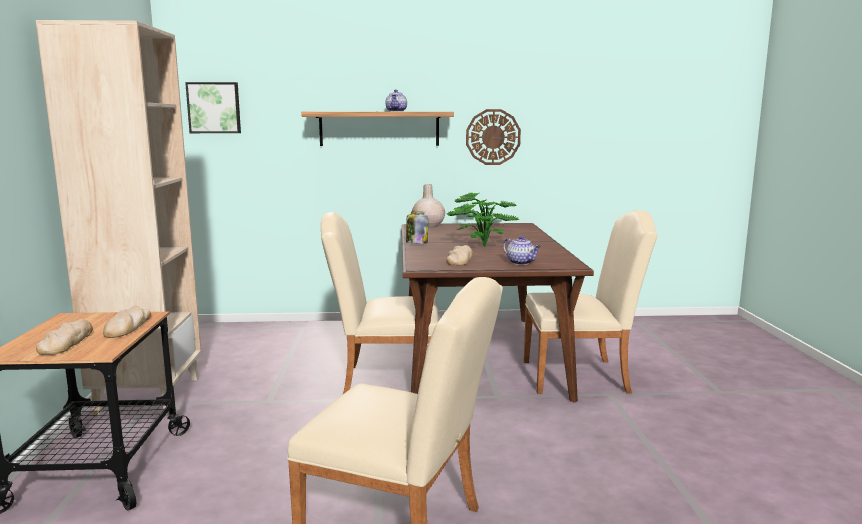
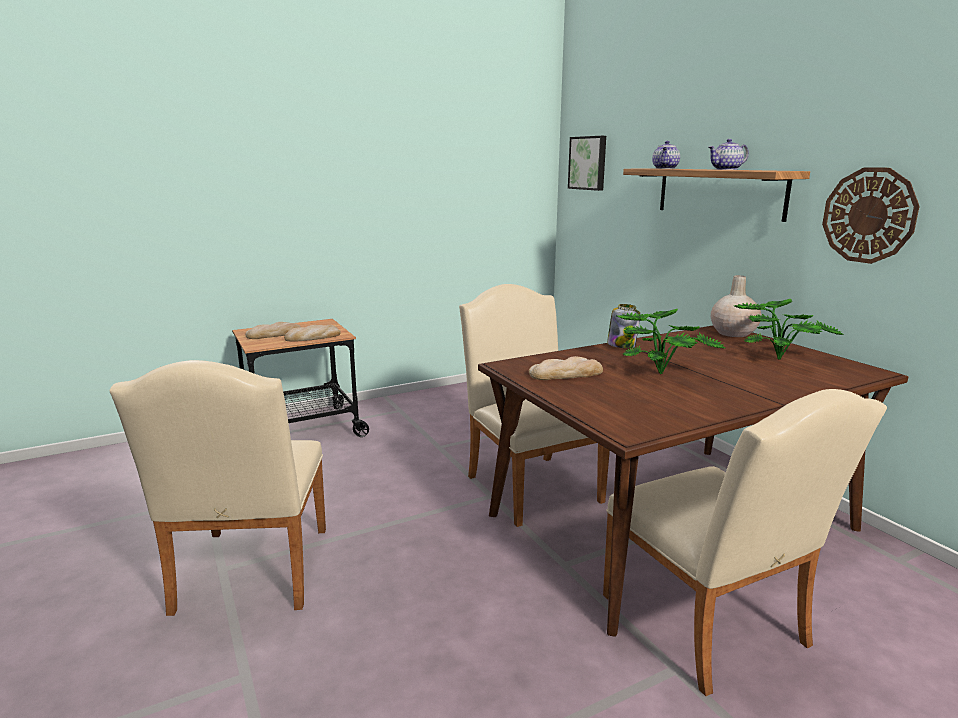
camera: 65 degrees right, 5 degrees up
(148, 395) = (412, 405): beige bookcase -> none
(521, 262) = (596, 403): teapot -> teapot (665, 168)

